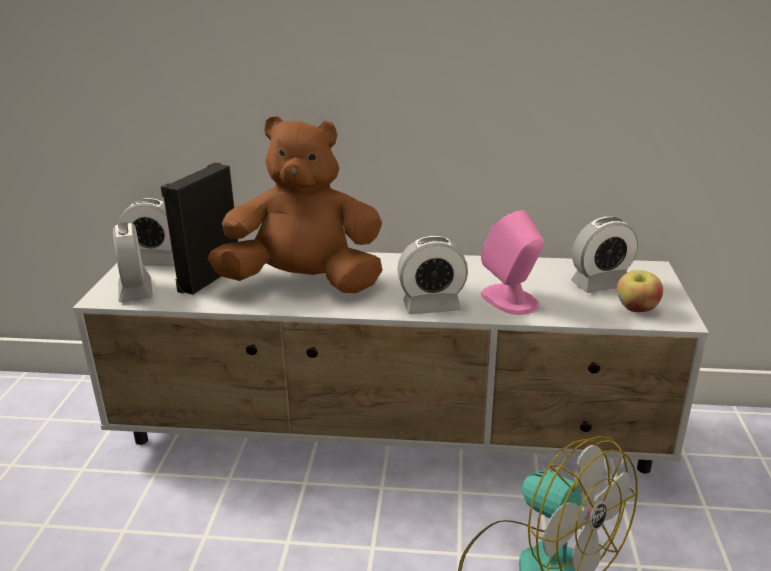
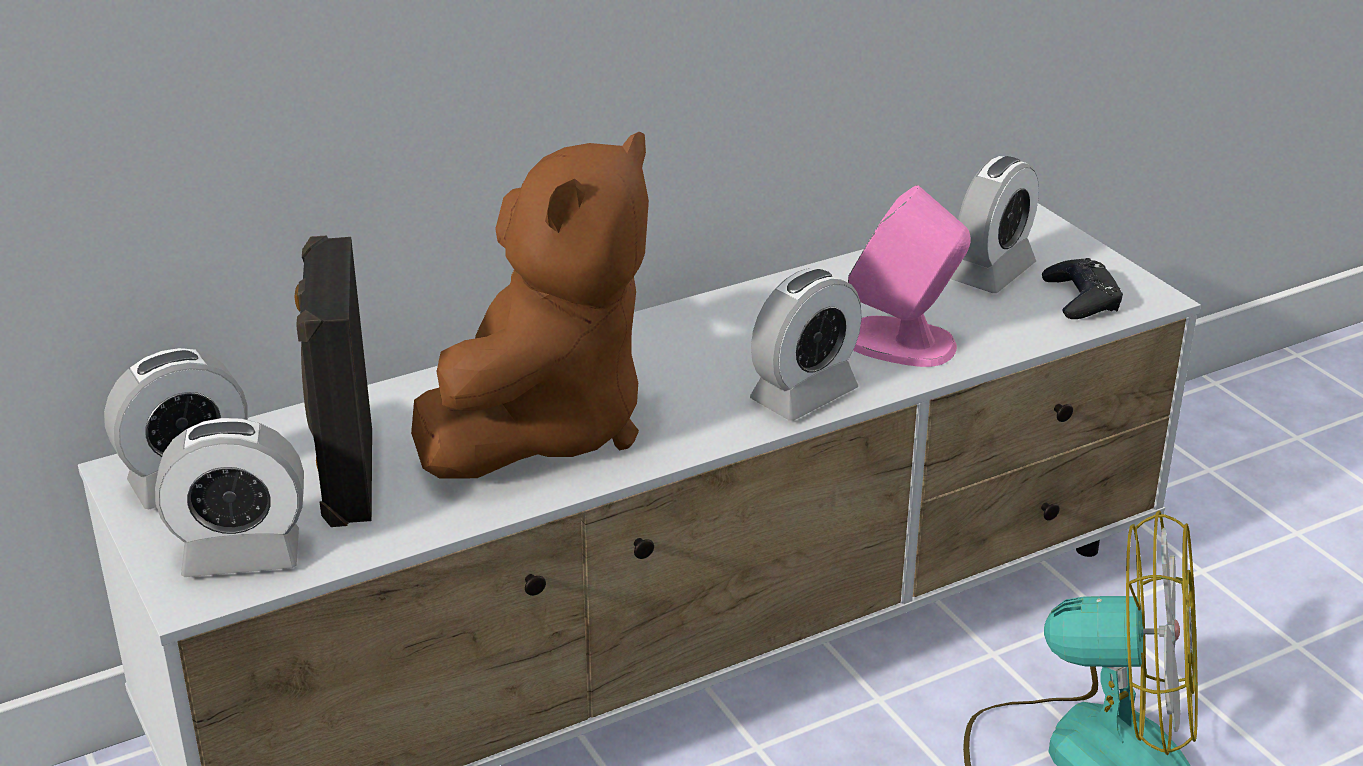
camera: 35 degrees left, 5 degrees up
(135, 291) = (241, 555): alarm clock -> alarm clock turned 45 degrees counterclockwise
(304, 283) = (543, 426): brown plush toy -> brown plush toy turned 150 degrees clockwise
(636, 309) = (1081, 298): apple -> black game controller

